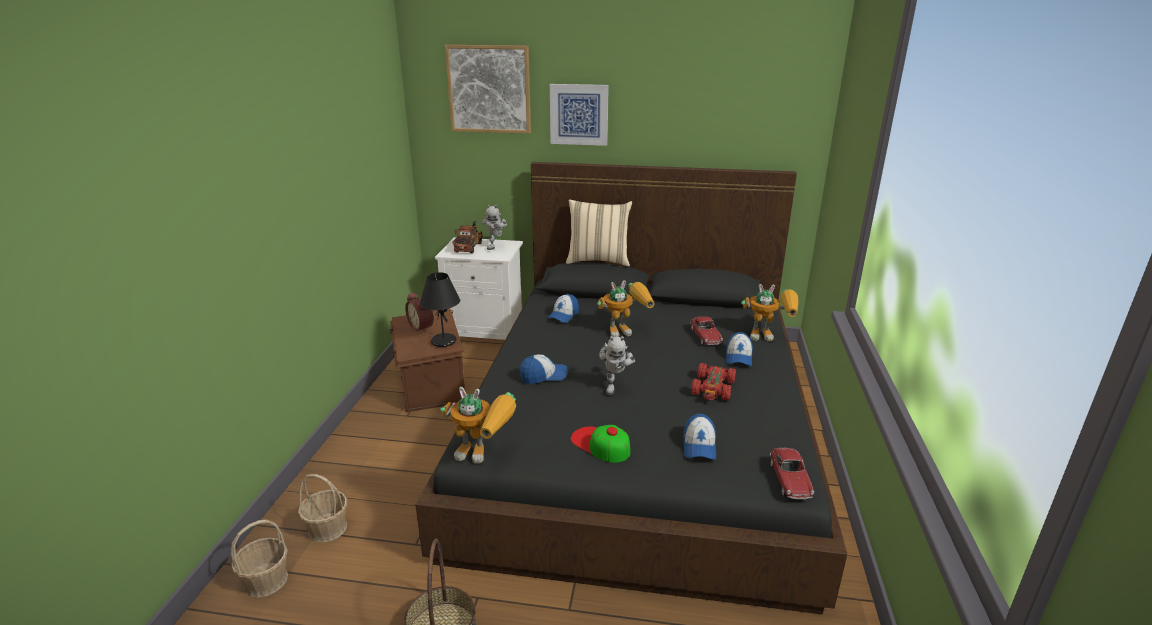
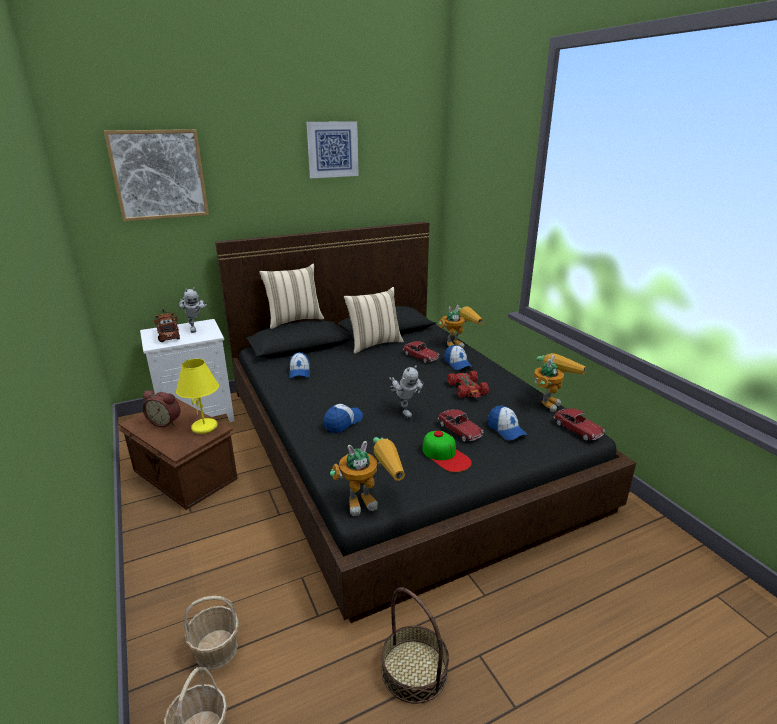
camera: 35 degrees left, 0 degrees up
(443, 342) = (205, 427): black table lamp -> yellow table lamp
(579, 114) = (252, 192): picture -> picture (332, 149)
(600, 444) = (445, 455): cap -> cap turned 135 degrees counterclockwise
(626, 330) = (362, 368): toy robot -> toy robot (549, 401)
(647, 426) = (459, 430): none -> toy car
(671, 308) = (374, 344): none -> beige pillow

